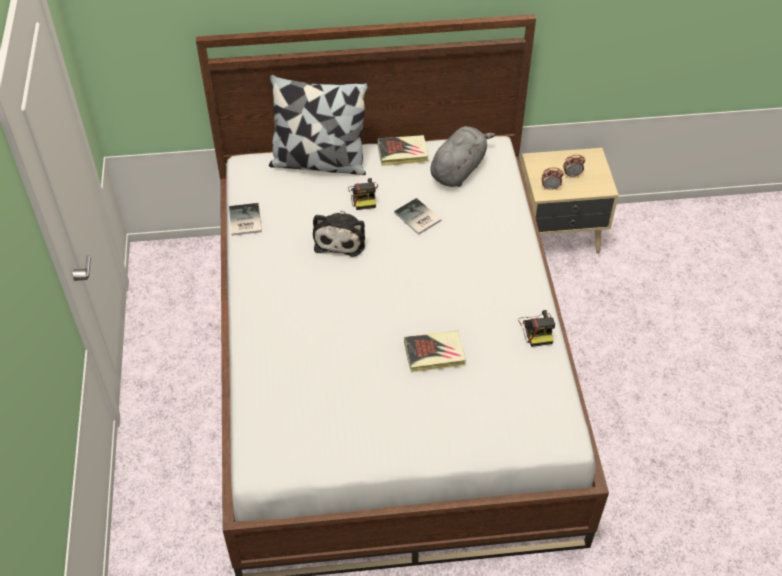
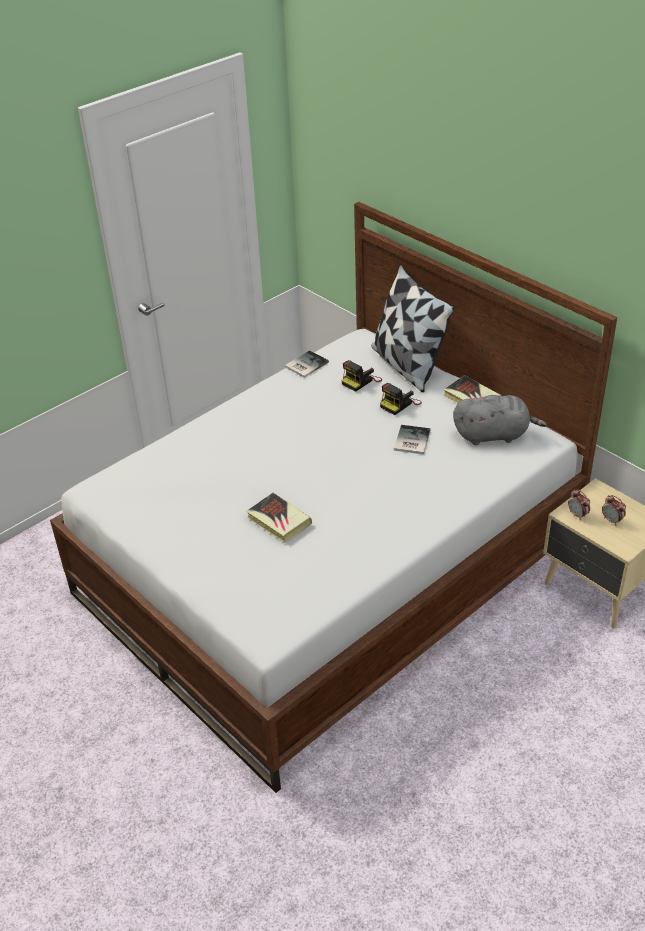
camera: 55 degrees right, 10 degrees down
(341, 238) = (342, 415): plush toy -> none
(537, 329) = (367, 566): camera -> camera (361, 381)

